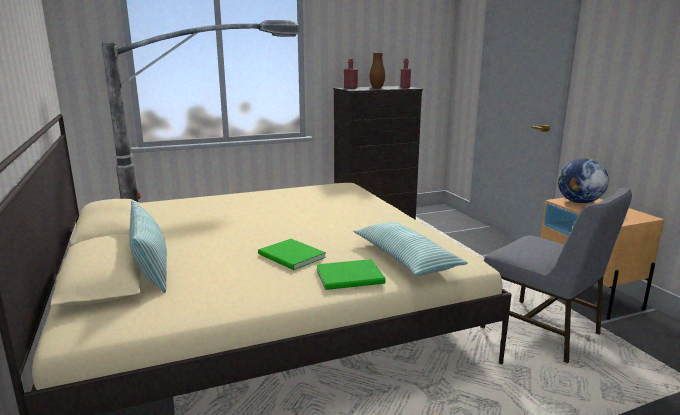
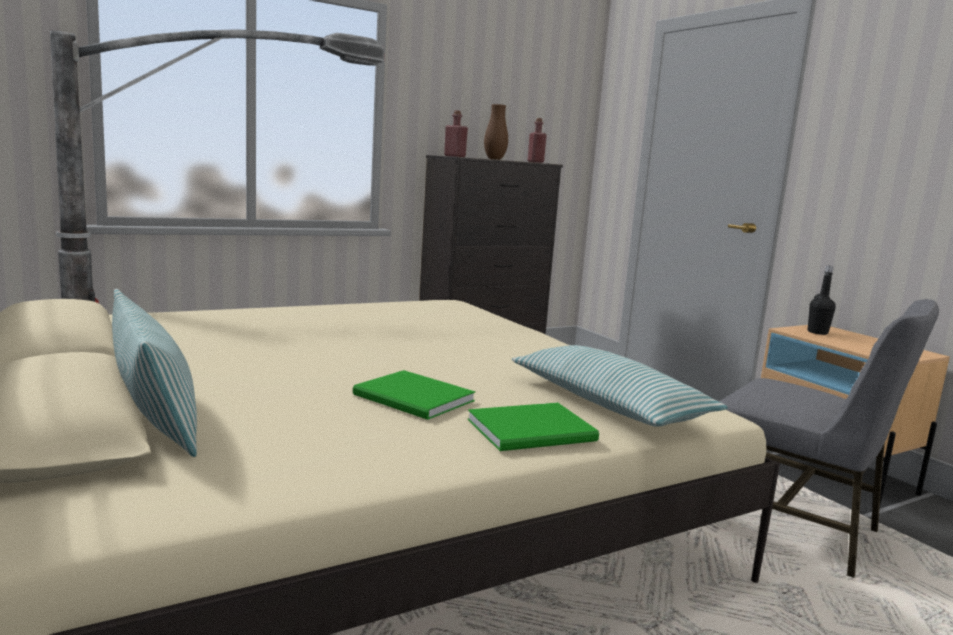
camera: 10 degrees left, 5 degrees down
(578, 202) = (817, 332): globe -> black bottle

